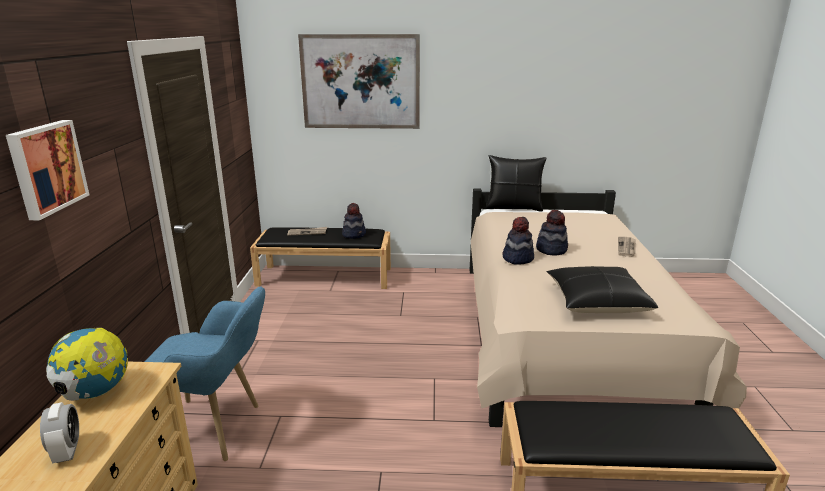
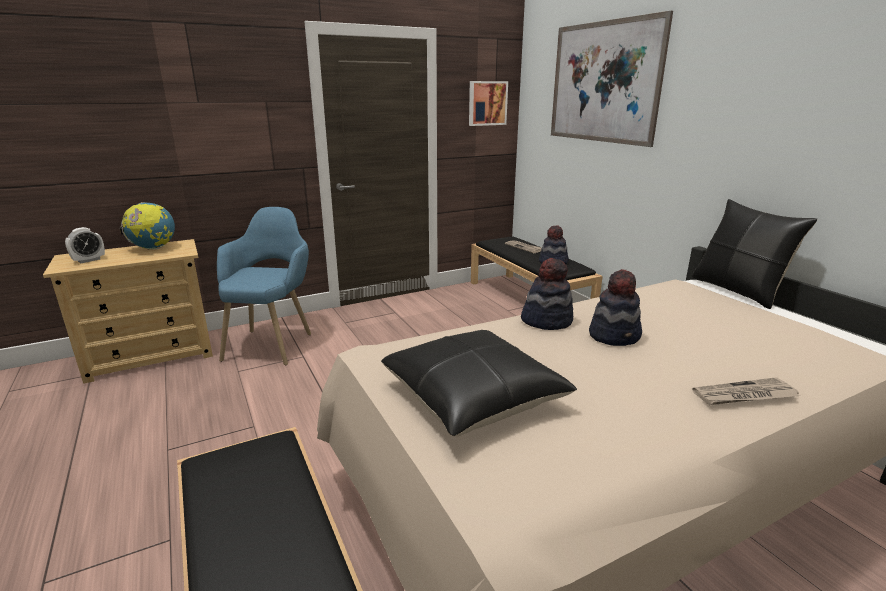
camera: 60 degrees right, 0 degrees up
(46, 168) = (177, 96): picture -> picture (487, 103)
(220, 430) = (273, 341): blue armchair -> blue armchair turned 150 degrees counterclockwise

